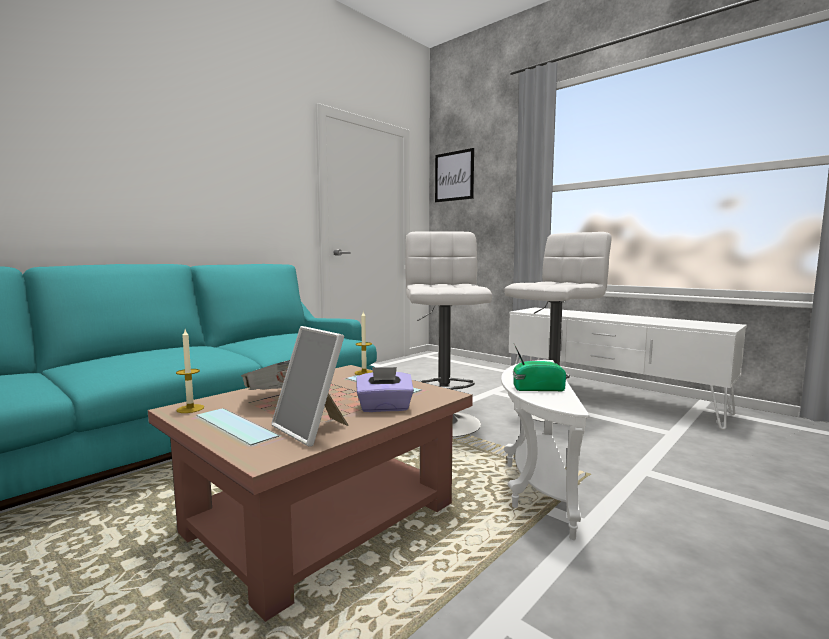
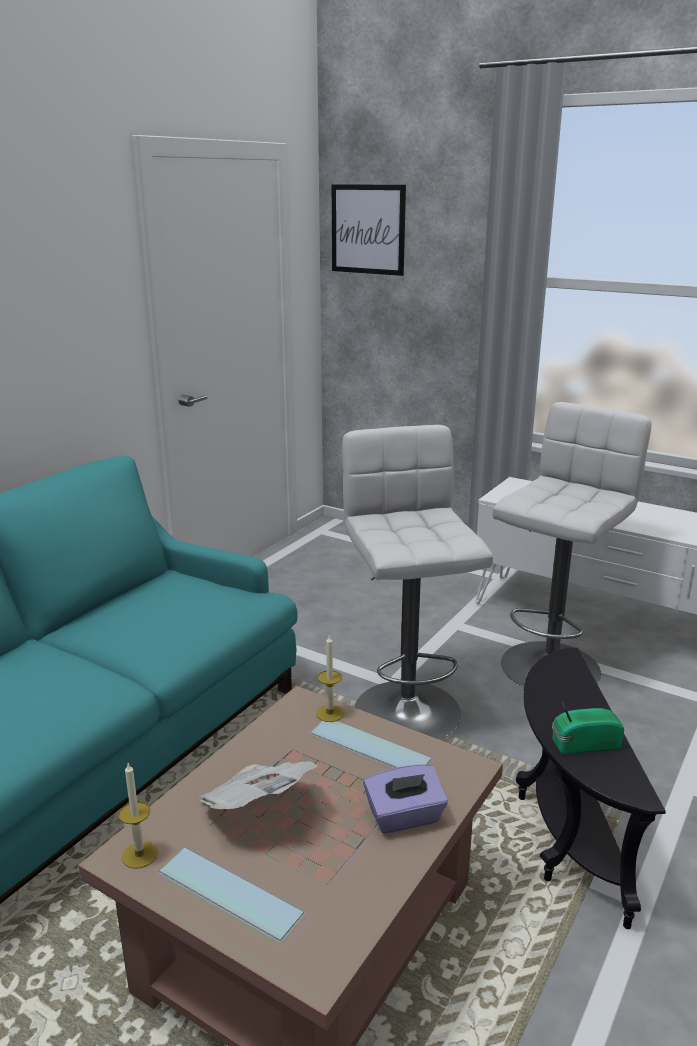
camera: 10 degrees left, 15 degrees up
(313, 430) = (341, 893): picture frame -> none
(536, 486) = (564, 835): white side table -> black side table

